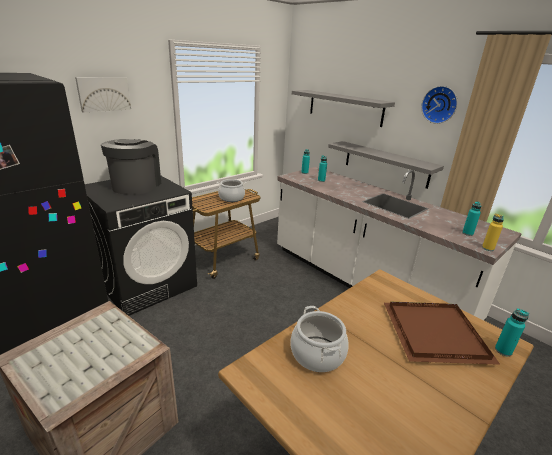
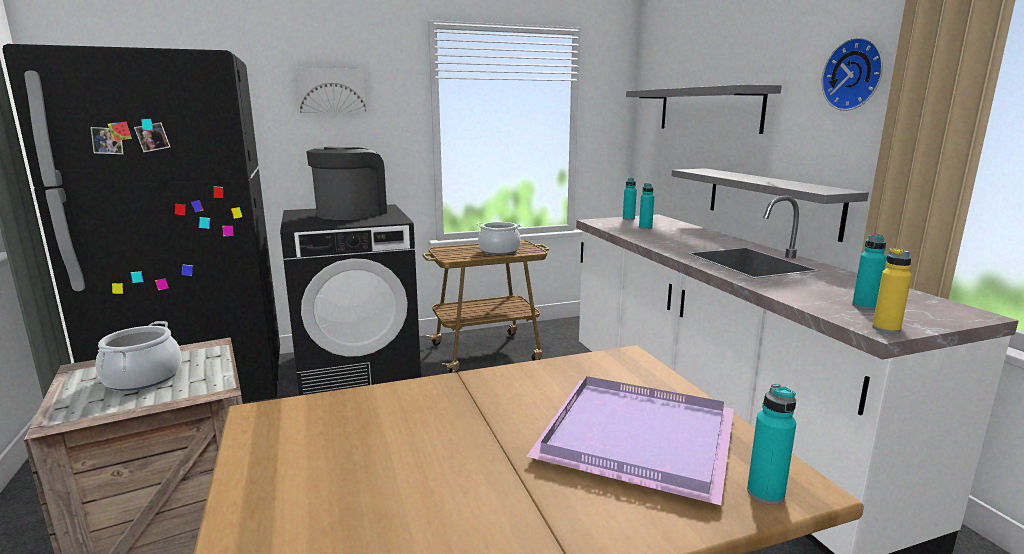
camera: 25 degrees right, 10 degrees down
(317, 354) = (387, 418): cooking pot -> cooking pot (142, 378)
(434, 334) = (633, 439): brown tray -> purple tray

